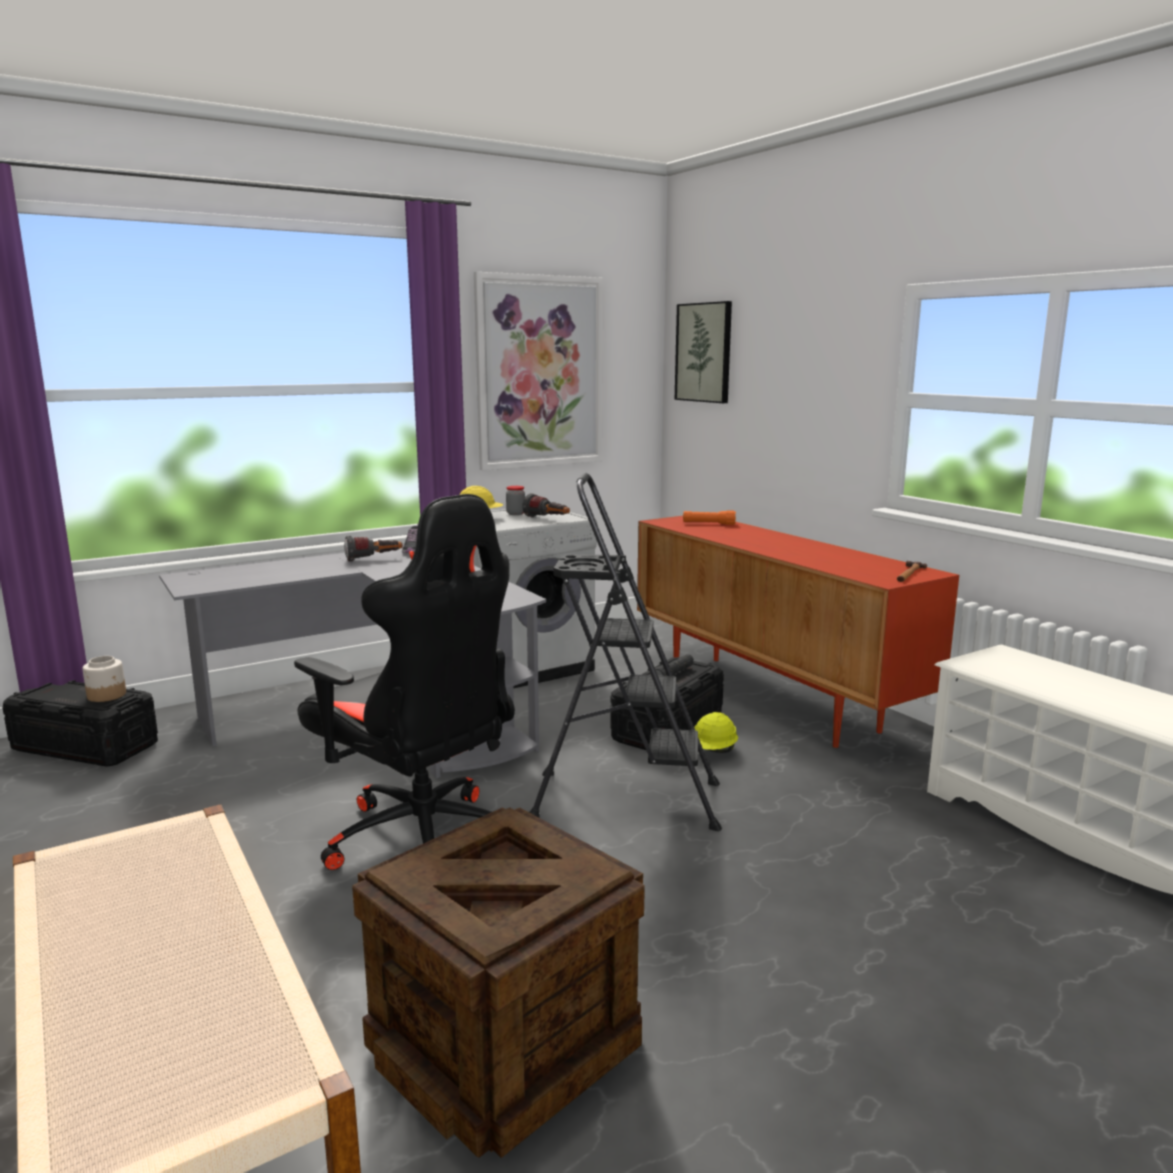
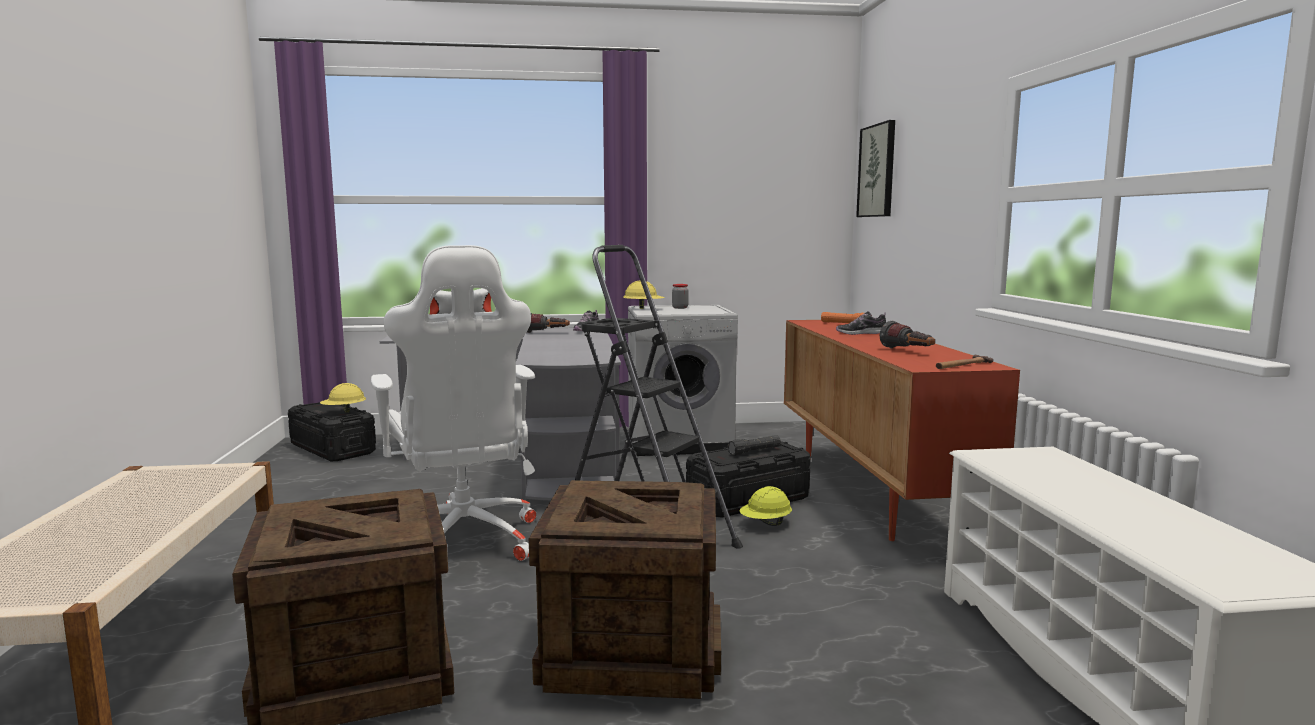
camera: 25 degrees right, 5 degrees down
(107, 695) = (344, 411): jar -> yellow hard hat
(415, 836) = (462, 535): black office chair -> white office chair
(540, 372) = (725, 191): picture -> none
(548, 519) = (696, 312): flashlight -> flashlight (908, 351)
(747, 536) = (861, 333): none -> shoe
(748, 928) = (633, 653): none -> crate

